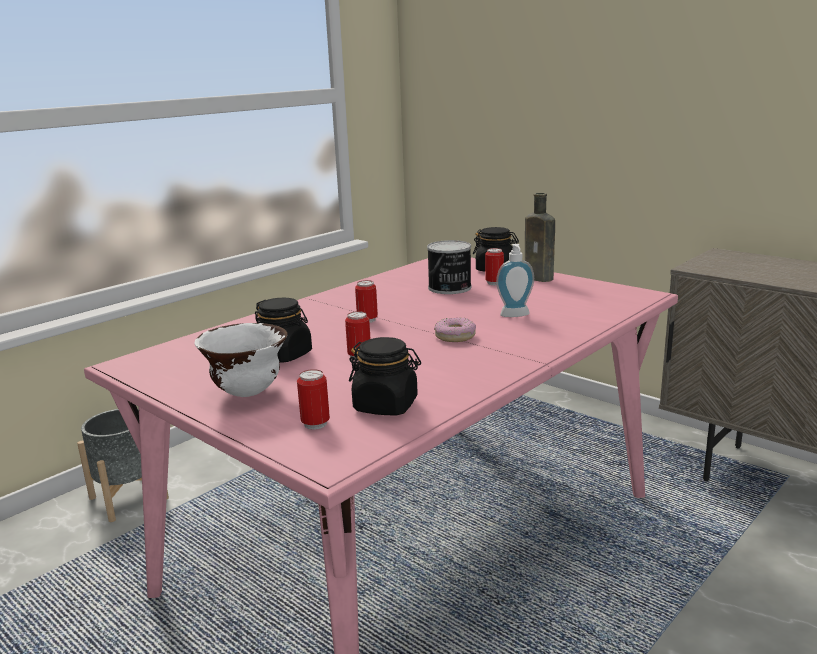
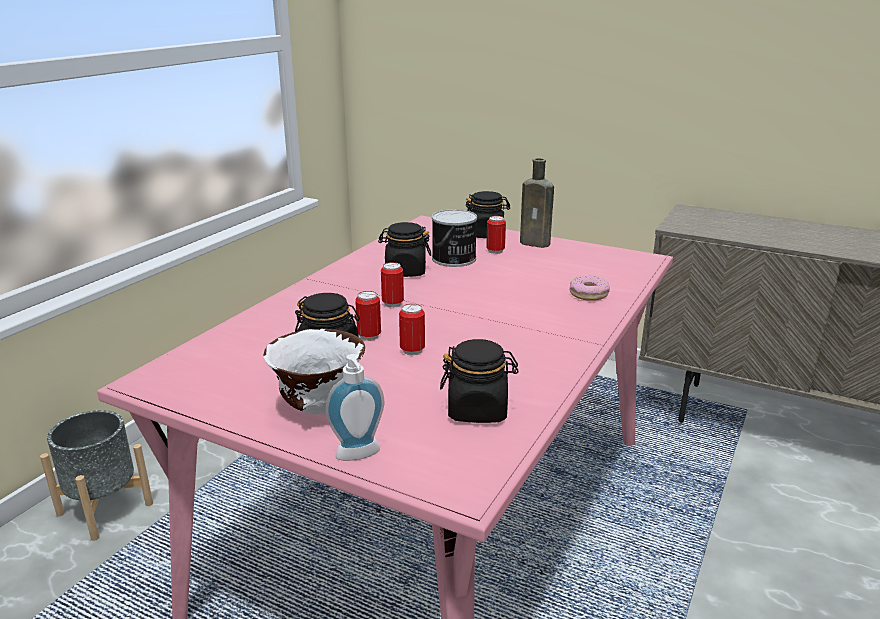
camera: 15 degrees left, 5 degrees up
(315, 424) = (418, 440): can -> can (369, 336)
(397, 296) = (405, 271): none -> black jar
(455, 336) = (495, 318): donut -> donut (588, 294)
(515, 315) = (540, 289): soap dispenser -> soap dispenser (359, 456)

